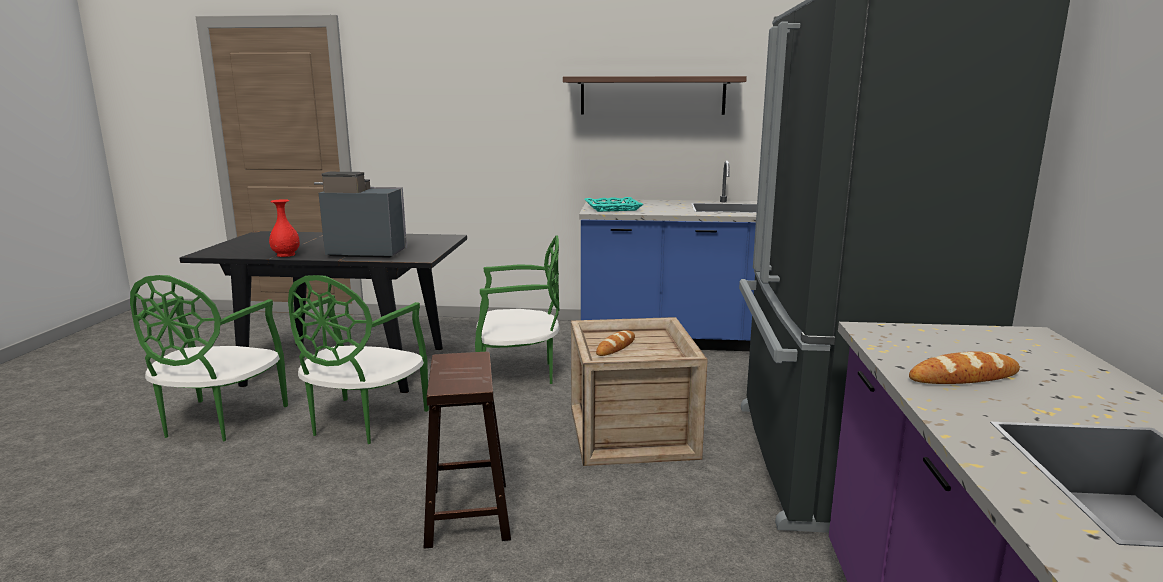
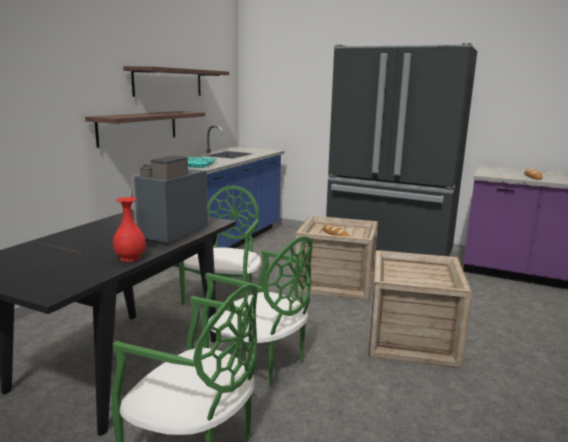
camera: 70 degrees left, 0 degrees up
(468, 514) = (412, 337): brown stool -> crate
(588, 153) = (138, 127): none -> shelf

